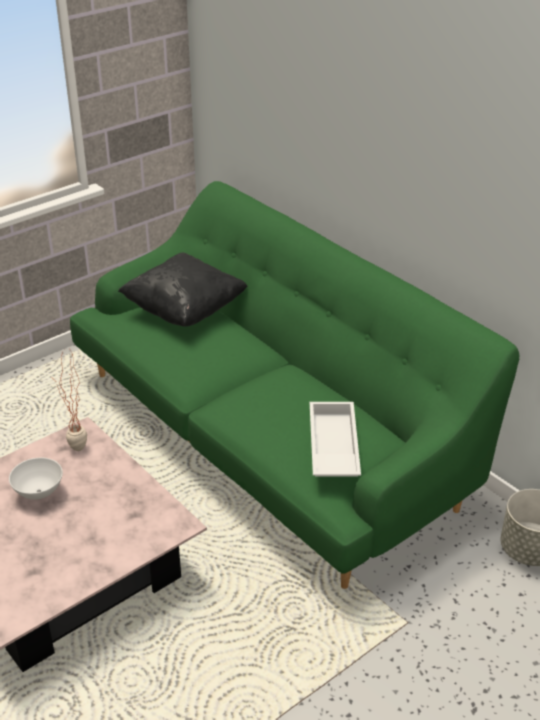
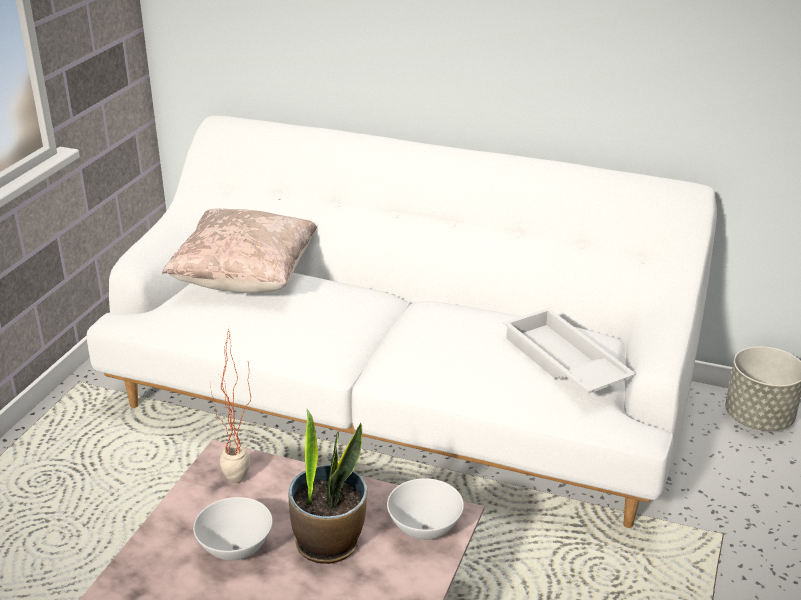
camera: 30 degrees left, 5 degrees down
(93, 511) = (329, 543): none -> potted plant
(154, 526) = (424, 530): none -> white bowl
(185, 310) = (246, 279): black pillow -> beige pillow
(270, 435) = (400, 402): green sofa -> white sofa

